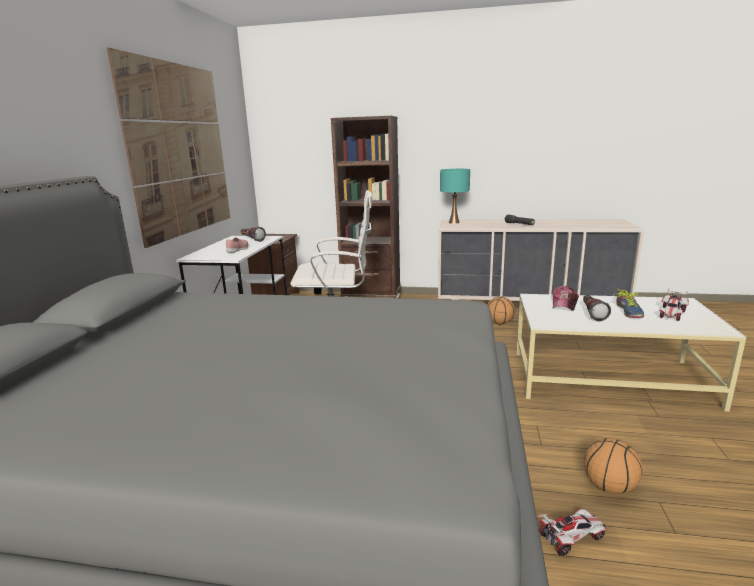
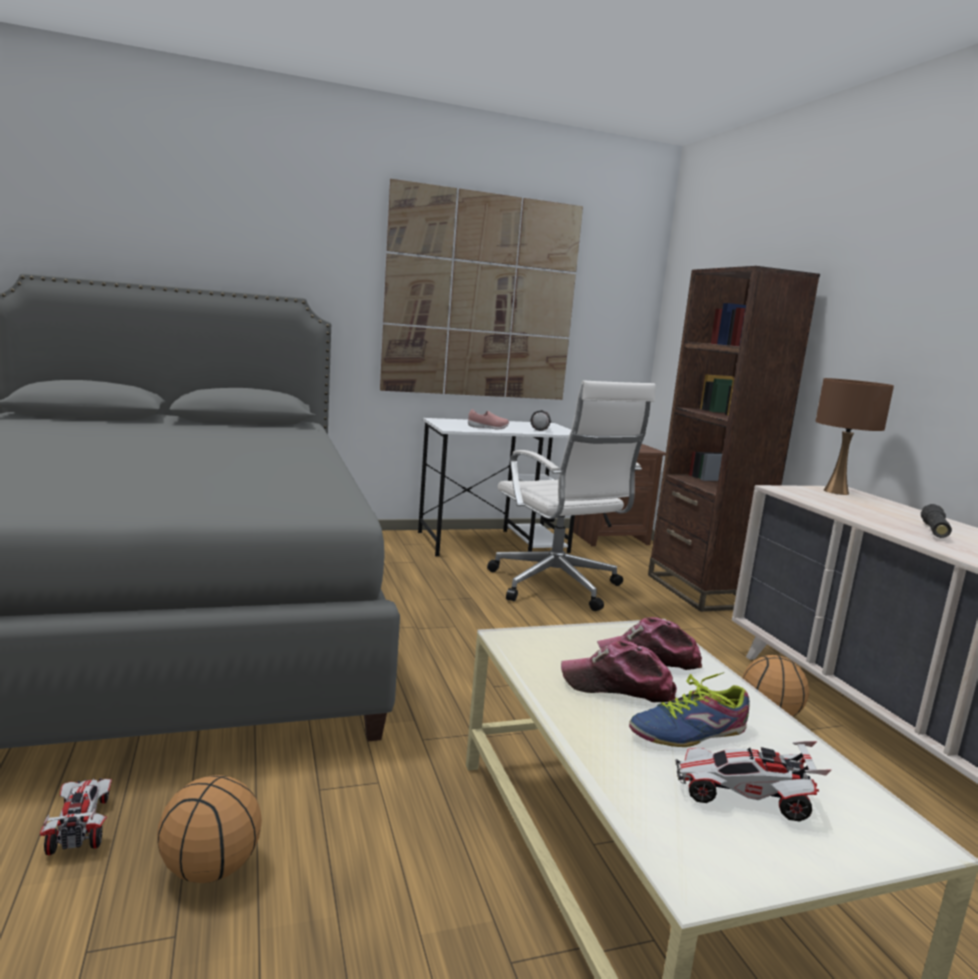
camera: 60 degrees right, 5 degrees down
(453, 222) = (836, 491): turquoise table lamp -> brown table lamp
(571, 538) = (80, 826): toy car -> toy car turned 150 degrees counterclockwise
(591, 314) = (618, 686): flashlight -> cap

